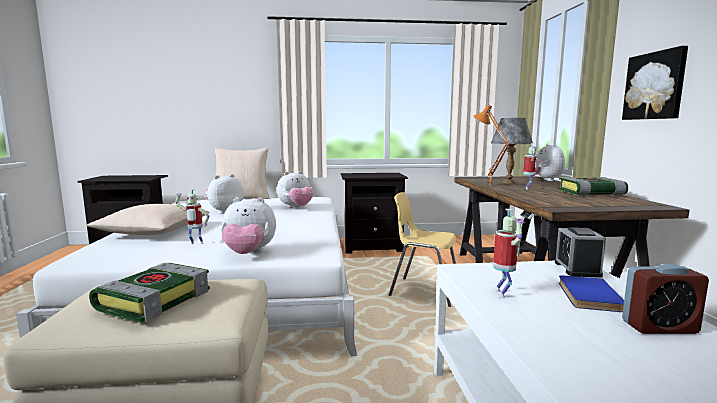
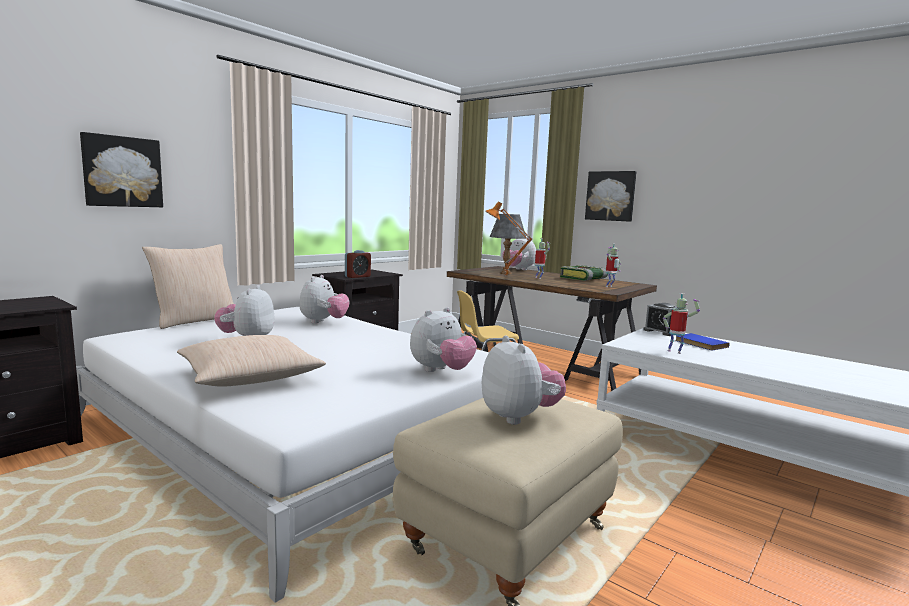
camera: 45 degrees left, 0 degrees up
(155, 300) = (519, 417): book -> plush toy
(195, 244) = (357, 376): toy robot -> toy robot (610, 286)
(214, 102) = (122, 172): none -> picture
(659, 327) = (749, 350): alarm clock -> alarm clock (357, 276)

